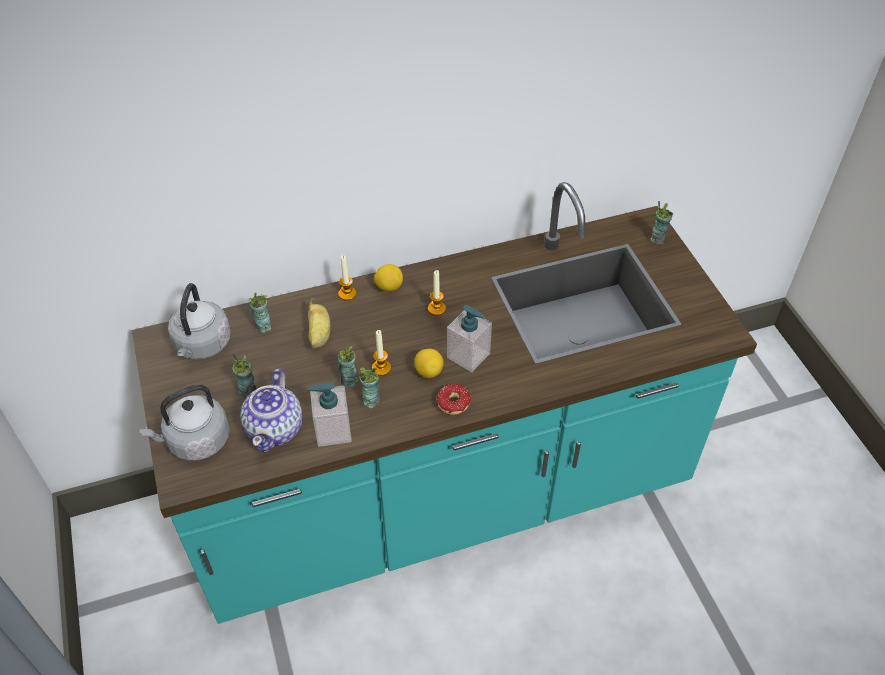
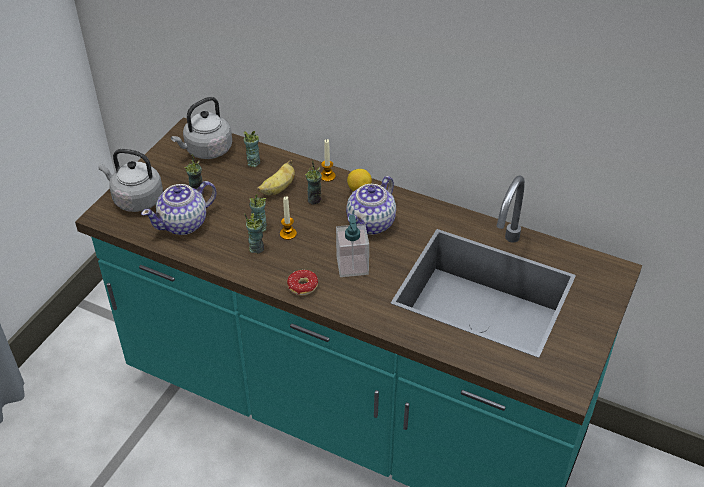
camera: 45 degrees right, 5 degrees down
(333, 431) = (212, 248): soap dispenser -> none
(428, 371) = (313, 257): lemon -> none
(436, 308) = (371, 223): candle -> teapot
(658, 239) = (607, 288): cup -> cup (314, 199)

